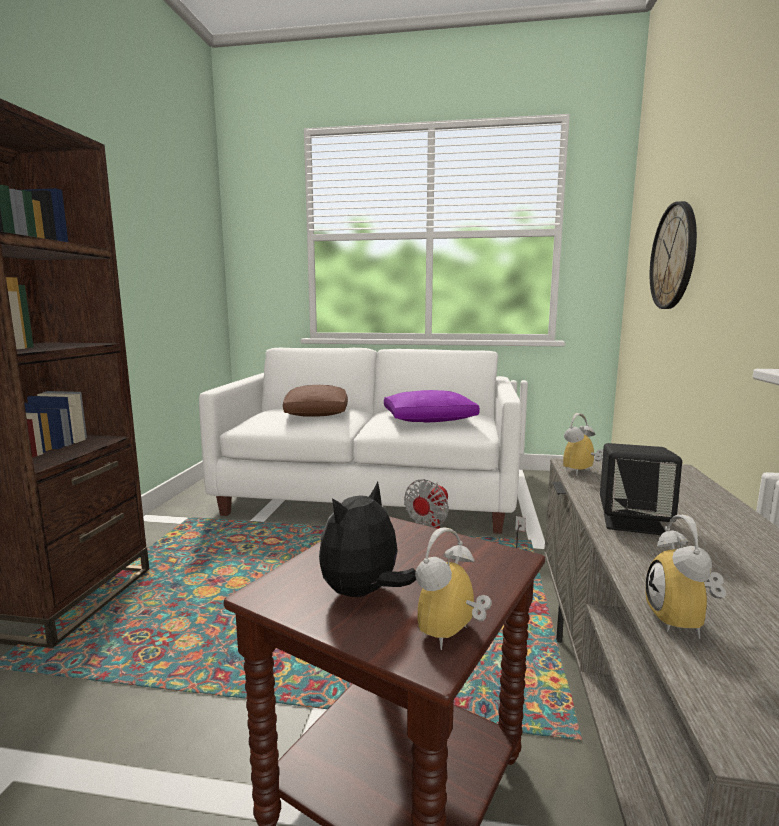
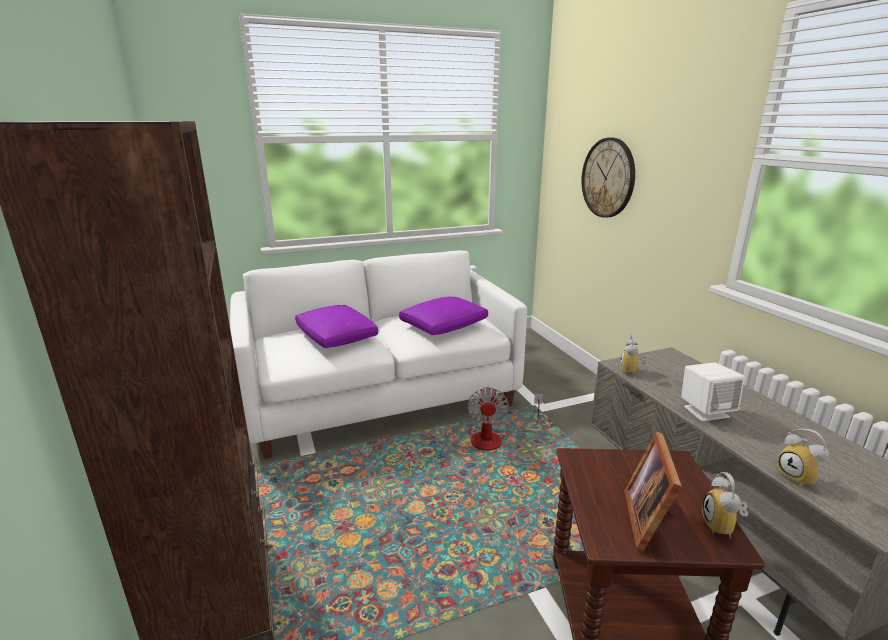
camera: 30 degrees left, 10 degrees up
(316, 413) = (336, 336): brown pillow -> purple pillow
(363, 594) = (650, 519): plush toy -> picture frame
(633, 522) = (705, 411): black speaker -> white speaker

